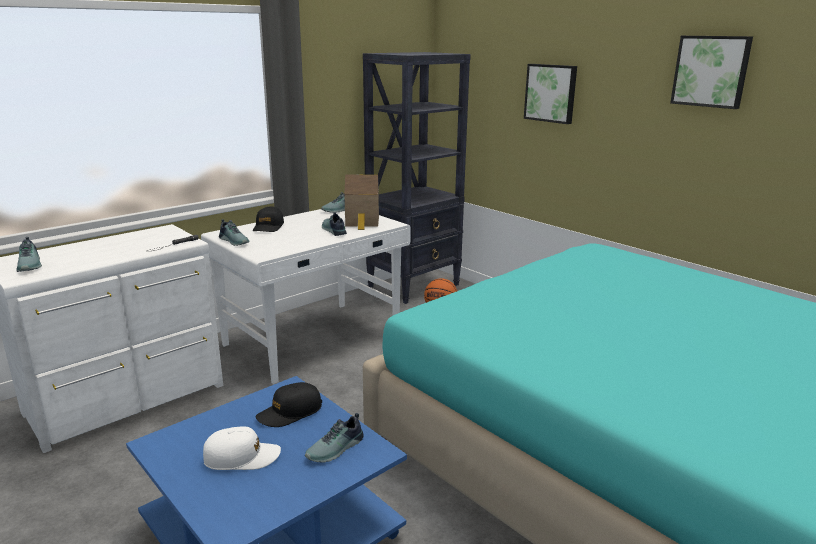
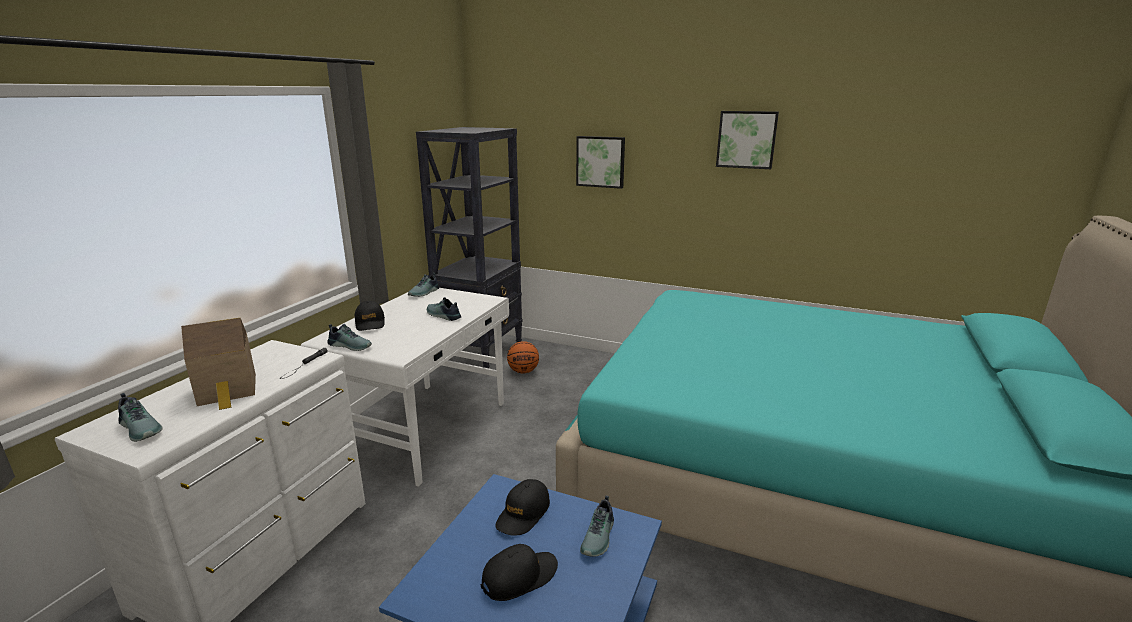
camera: 25 degrees left, 0 degrees up
(242, 457) = (519, 577): white cap -> black cap
(362, 222) = (462, 302): toy house -> toy house (228, 391)

